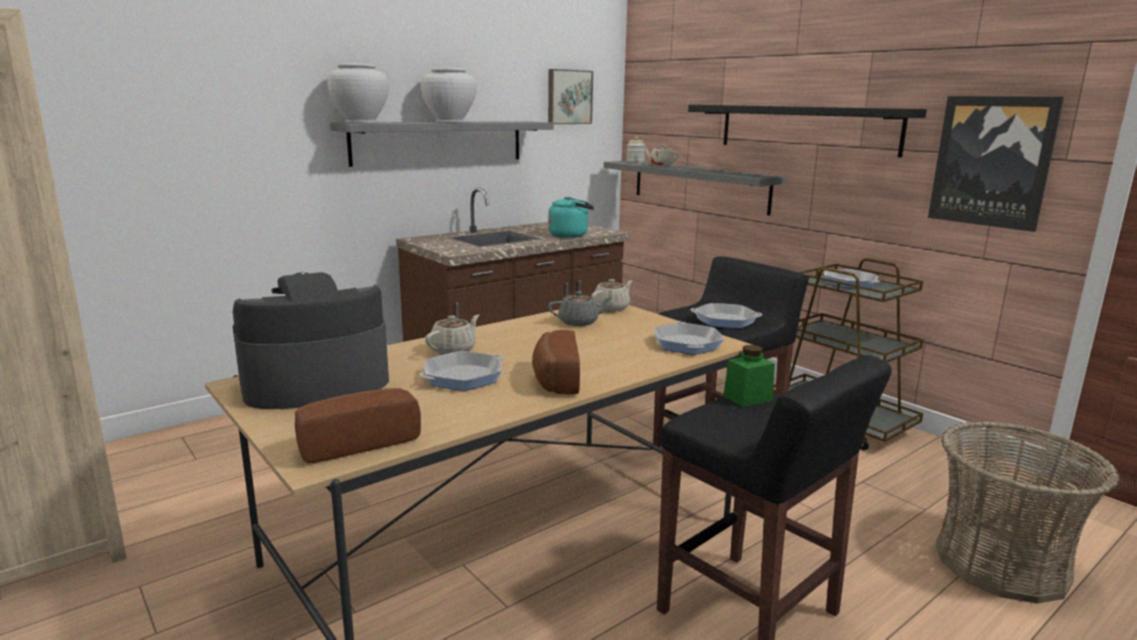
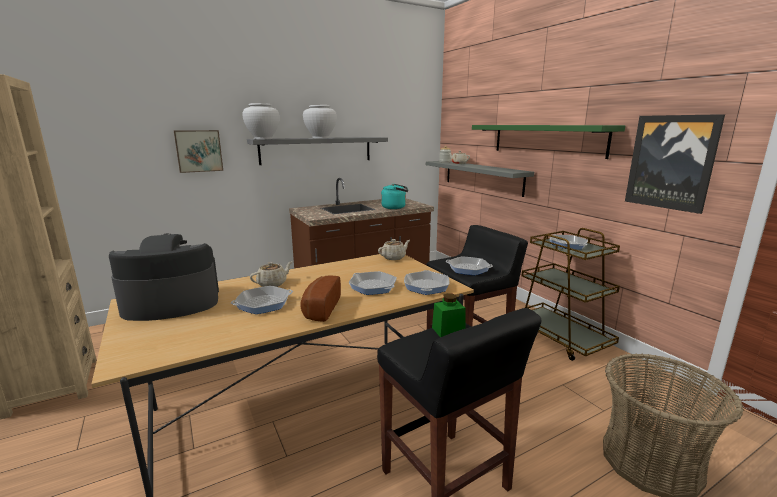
camera: 10 degrees right, 0 degrees up
(356, 442) = (159, 349): bread -> none
(568, 97) = (403, 121): picture -> picture (199, 151)
(579, 322) = (366, 267): grey teapot -> none
(610, 347) = (373, 286): none -> frying pan
(806, 128) = (546, 139): black shelf -> green shelf

